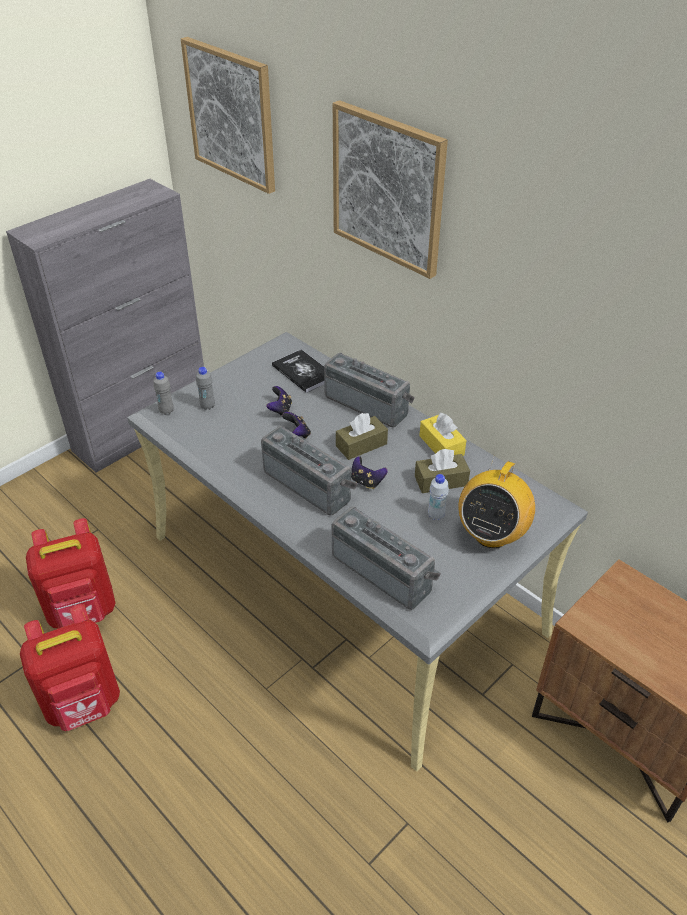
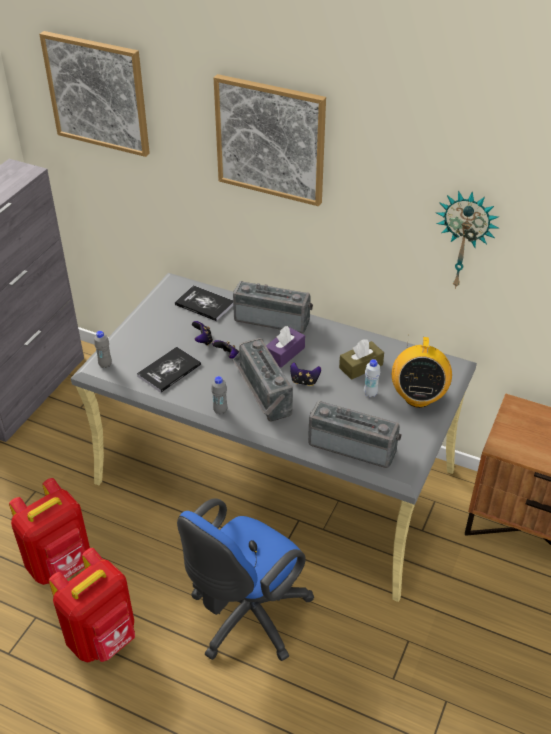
camera: 20 degrees left, 0 degrees up
(207, 406) = (139, 352): grey bottle -> grey bottle (220, 410)
(227, 433) = (169, 370): none -> book
(237, 732) = (245, 618): none -> blue office chair
(310, 484) = (261, 394): radio -> radio turned 135 degrees counterclockwise
(361, 445) = (284, 353): brown tissue box -> purple tissue box
(441, 445) = (347, 338): yellow tissue box -> none
(589, 350) = (464, 239): none -> wall clock

